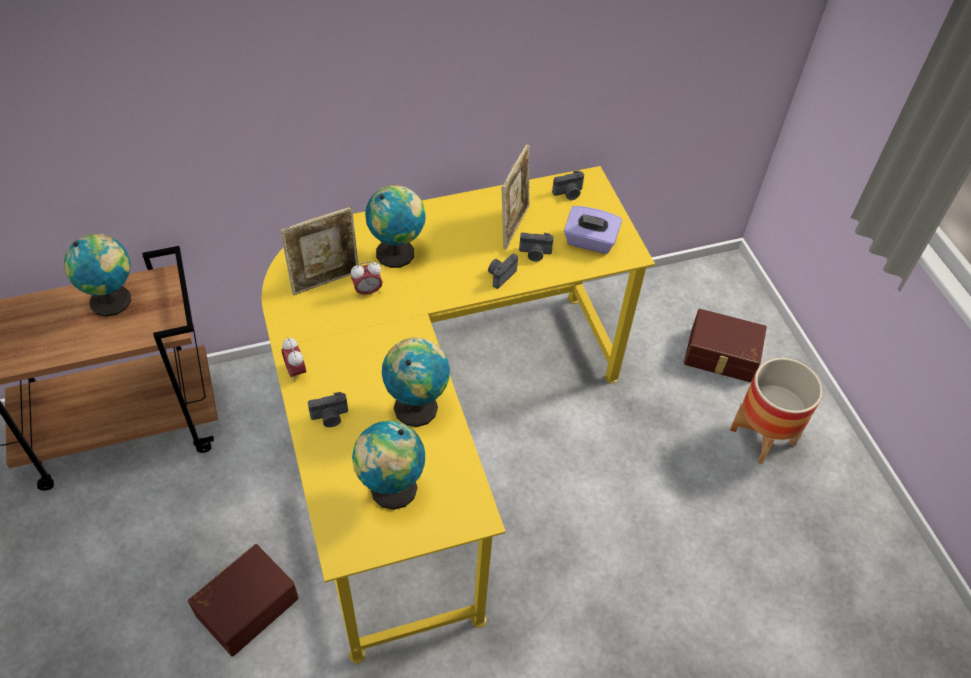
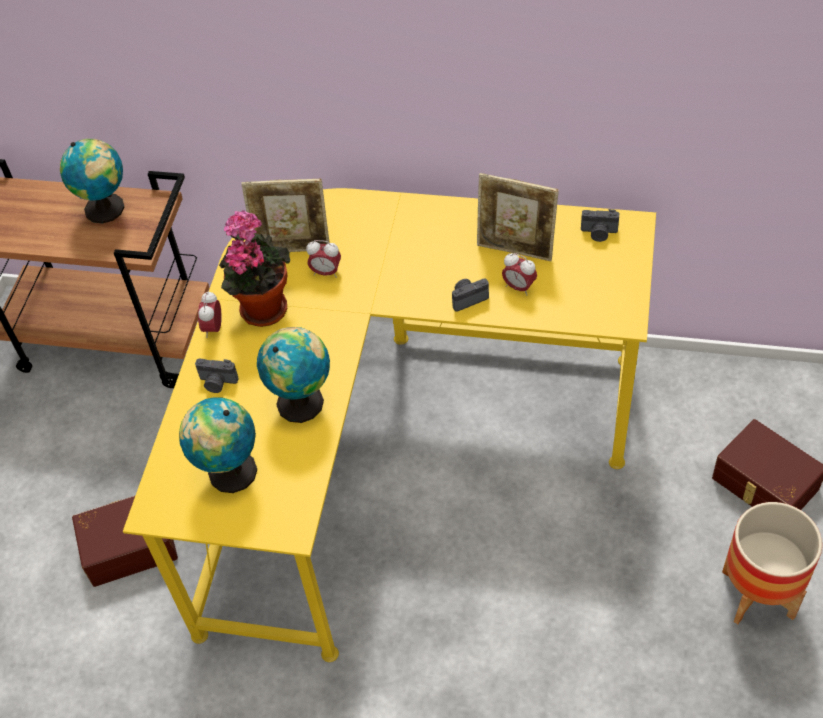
camera: 35 degrees right, 0 degrees up
(329, 337) = (262, 306): none -> potted plant
(398, 252) = (379, 242): globe -> none
(513, 225) = (516, 250): picture frame -> picture frame turned 60 degrees clockwise
(535, 254) = (519, 287): camera -> alarm clock
(589, 242) = (587, 293): purple tissue box -> none

